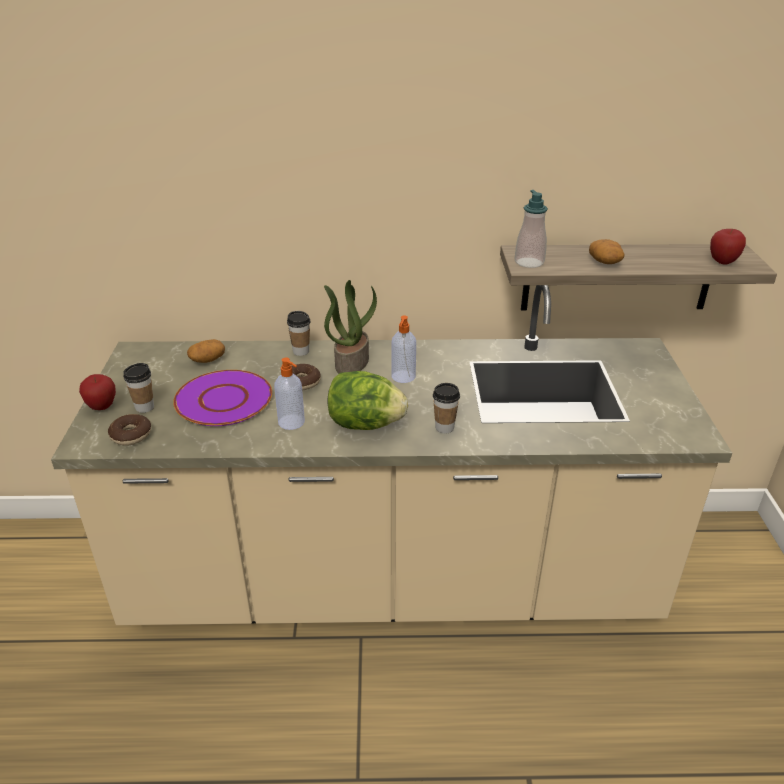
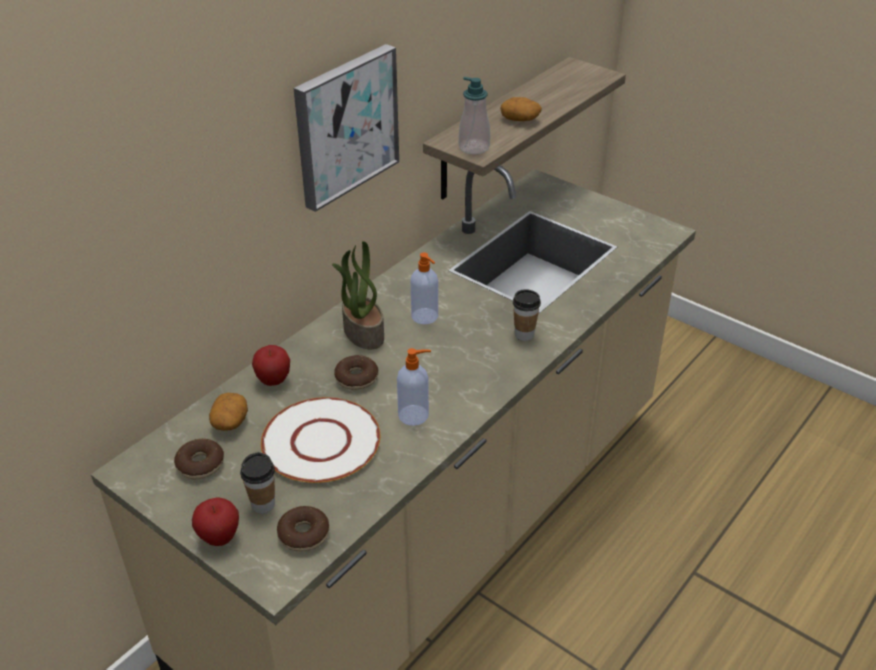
camera: 50 degrees left, 5 degrees up
(159, 369) = (200, 464): none -> donut
(224, 399) = (321, 441): purple plate -> white plate
(301, 351) = (301, 353): cup -> none
(365, 424) = (469, 374): lettuce -> none
(402, 189) = (345, 125): none -> picture
(722, 262) = (584, 80): apple -> apple (273, 381)

